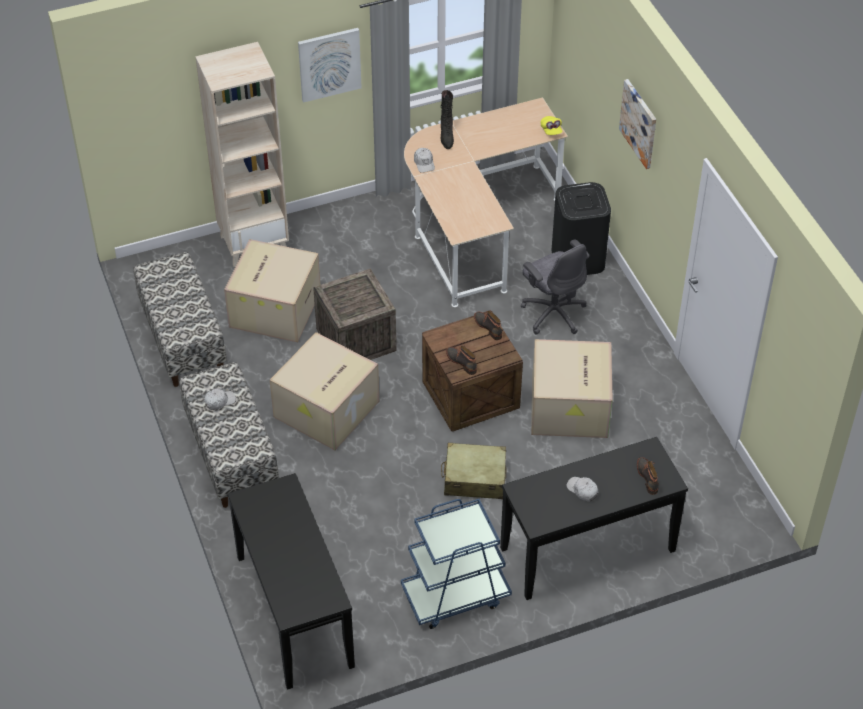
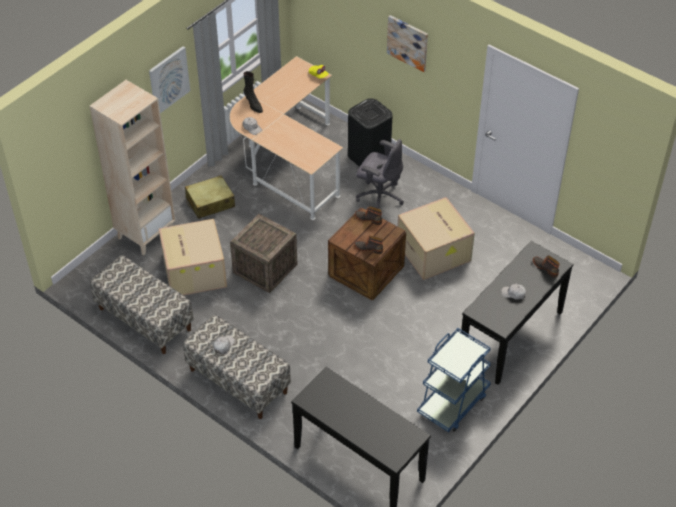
camera: 30 degrees left, 0 degrees up
(326, 410) = (281, 323): cardboard box -> none
(474, 478) = (409, 323): beige suitcase -> beige suitcase (210, 202)

